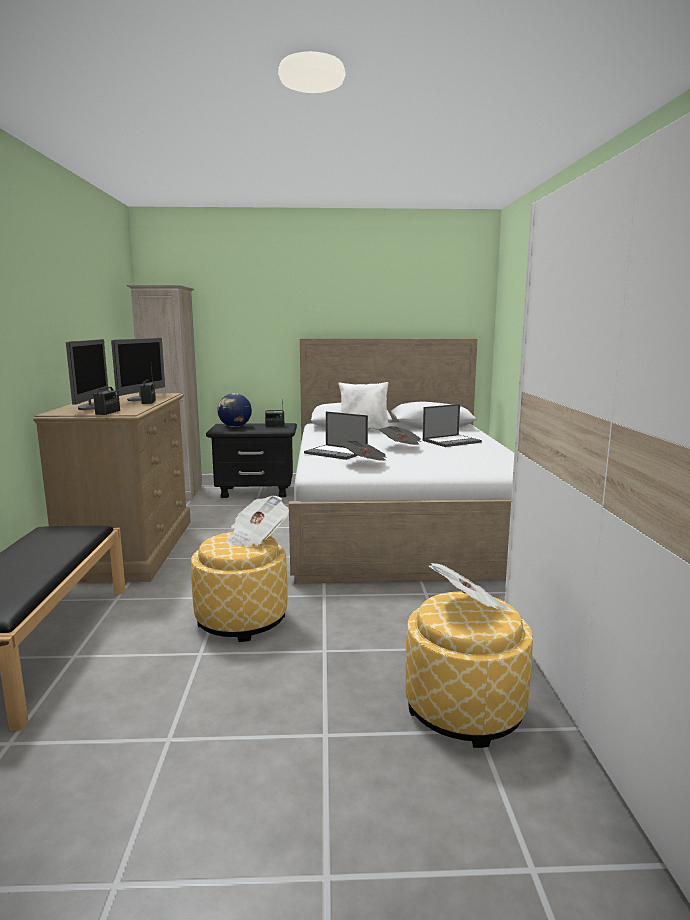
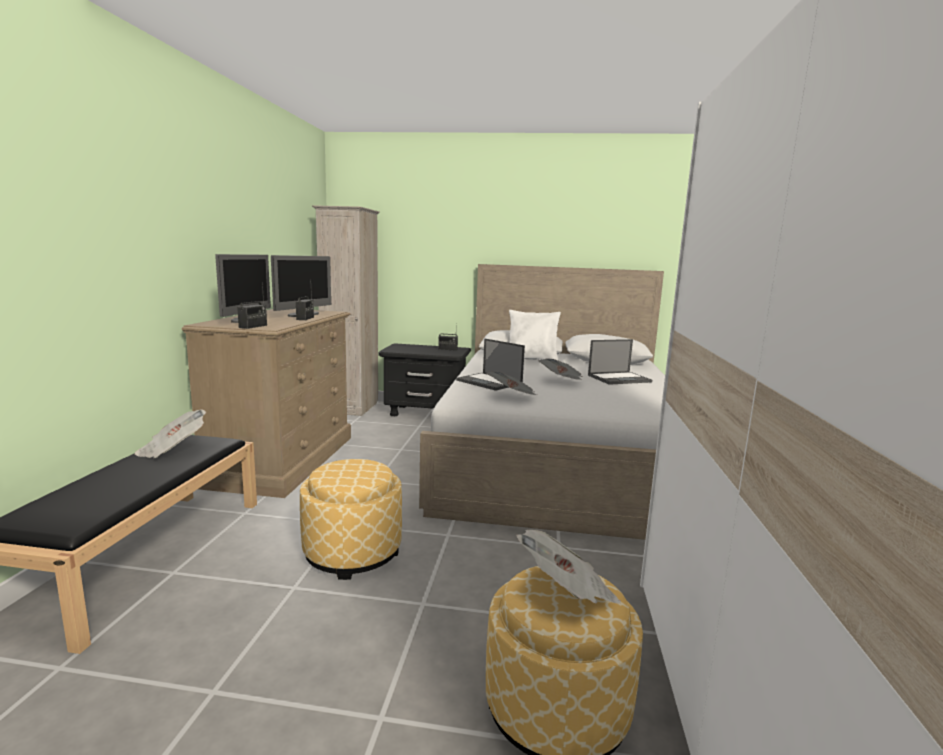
camera: 10 degrees right, 0 degrees up
(235, 427) = (409, 347): globe -> none
(256, 537) = (372, 468): newspaper -> newspaper (172, 450)

